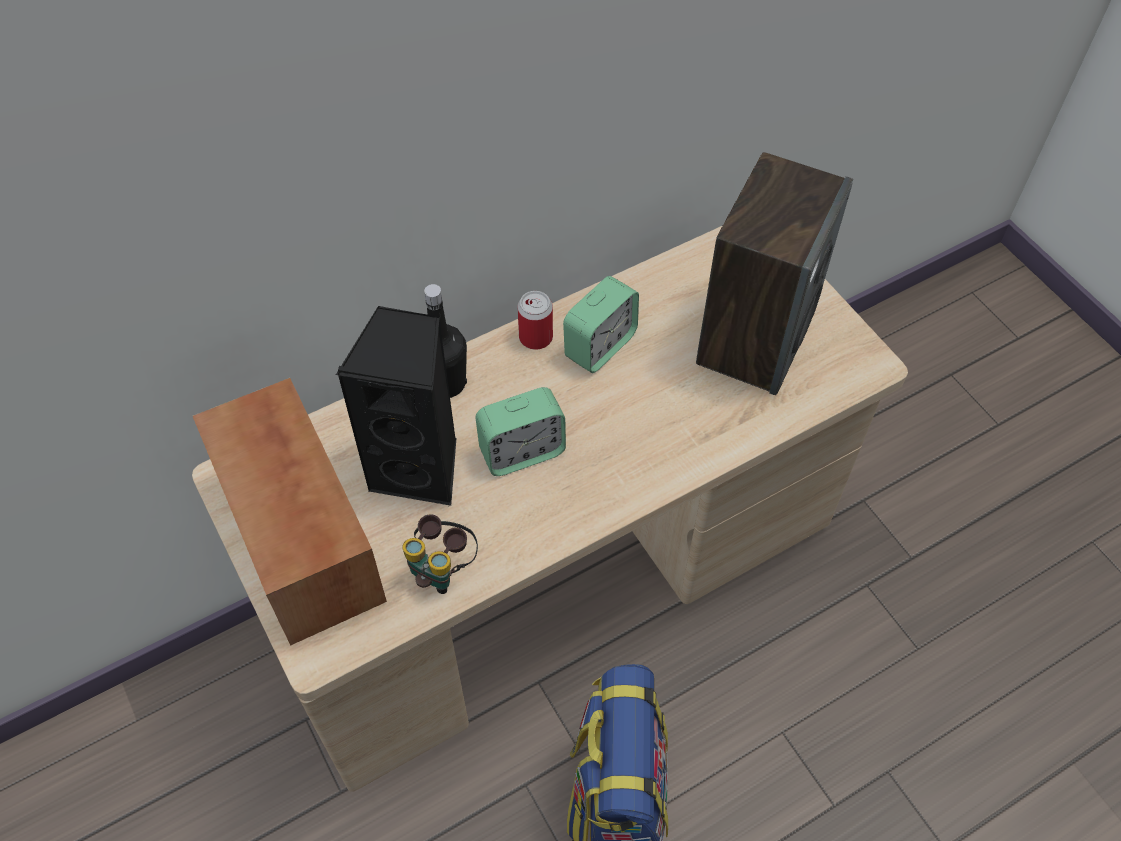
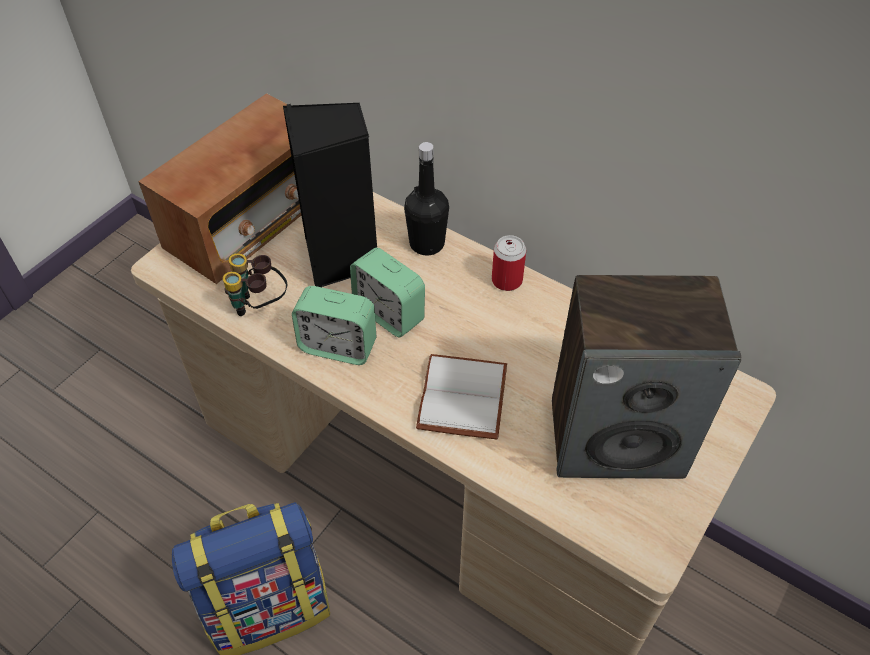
camera: 65 degrees right, 5 degrees down
(600, 346) = (526, 325): alarm clock -> alarm clock (338, 346)
(661, 429) = (465, 399): none -> white book

